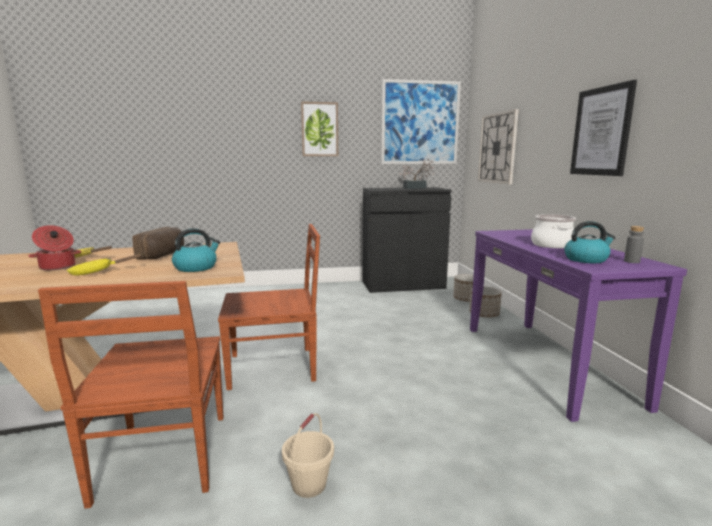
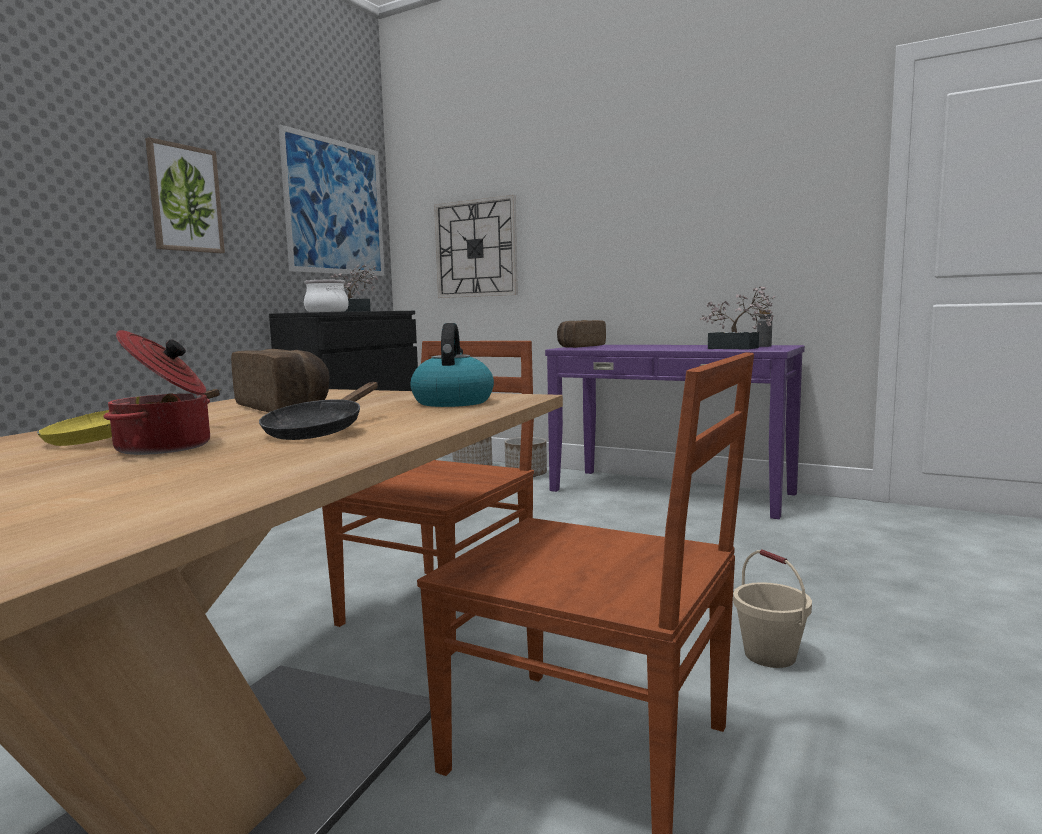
camera: 50 degrees left, 5 degrees down
(96, 272) = (319, 431): yellow frying pan -> black frying pan
(511, 231) = (579, 346): none -> bread
(552, 245) = (666, 347): cooking pot -> cooking pot (327, 311)
(586, 259) = (738, 348): kettle -> potted plant
(601, 131) = (669, 221): picture -> none

